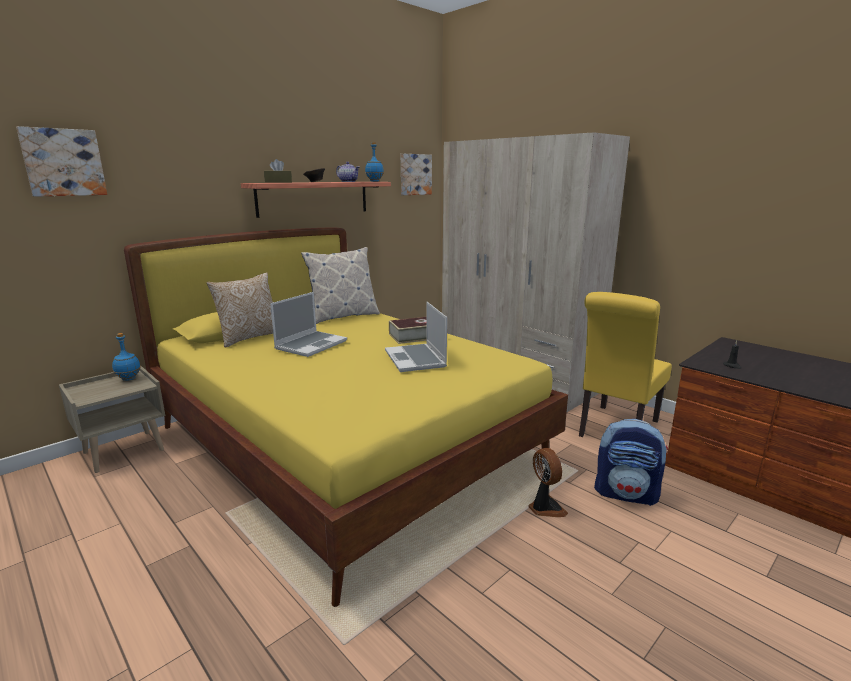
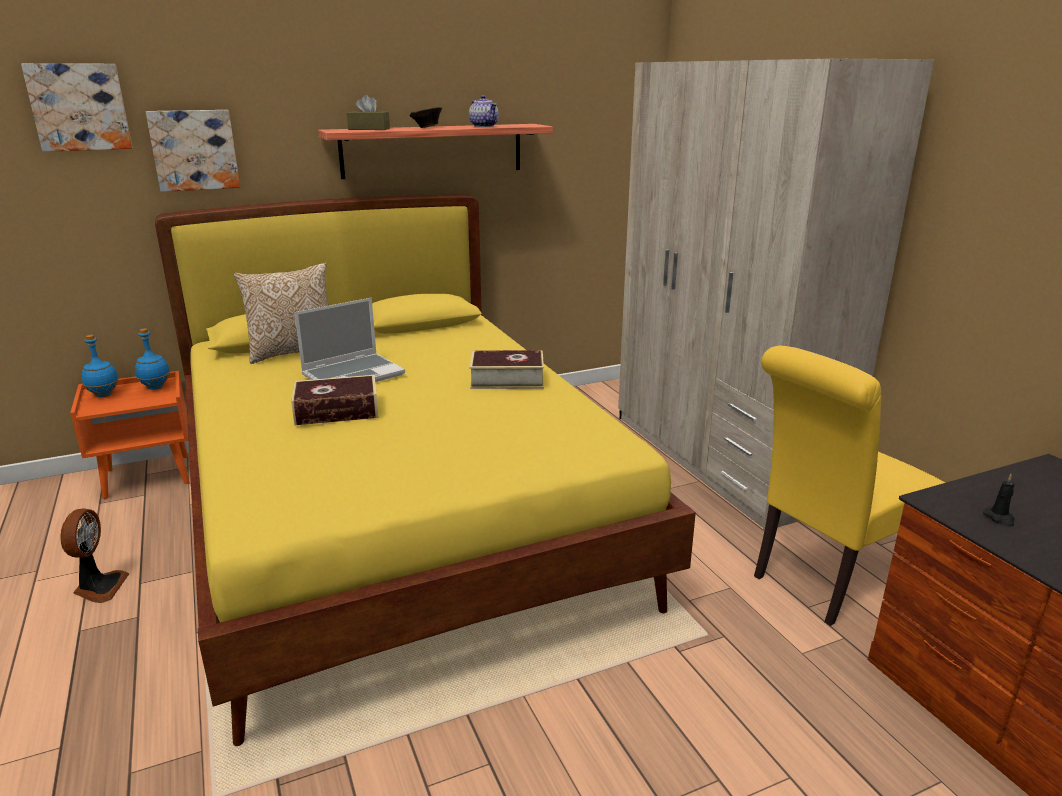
camera: 20 degrees right, 5 degrees up
(124, 450) = (148, 476): beige nightstand -> orange nightstand
(325, 365) = (337, 410): none -> book
(343, 316) = (442, 332): pillow -> none
(374, 181) = (529, 125): blue bottle -> blue bottle (103, 395)
(415, 174) = (612, 111): picture -> picture (194, 150)
(416, 359) = (467, 420): laptop -> none
(545, 508) = (610, 683): fan -> fan (99, 587)
(626, 494) = (760, 694): backpack -> none

